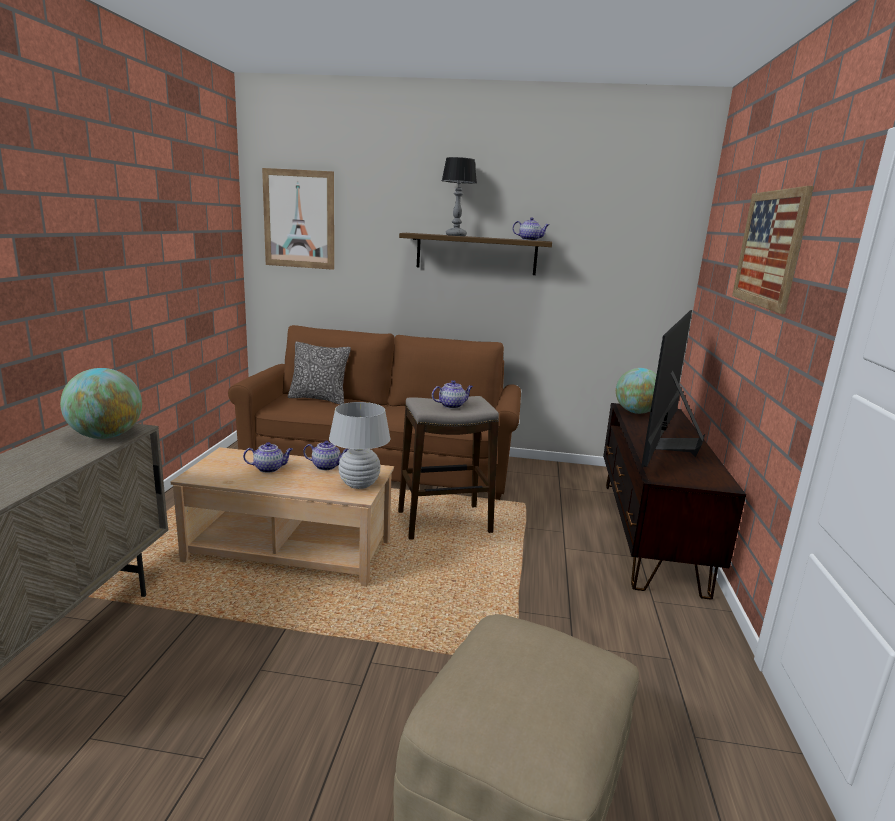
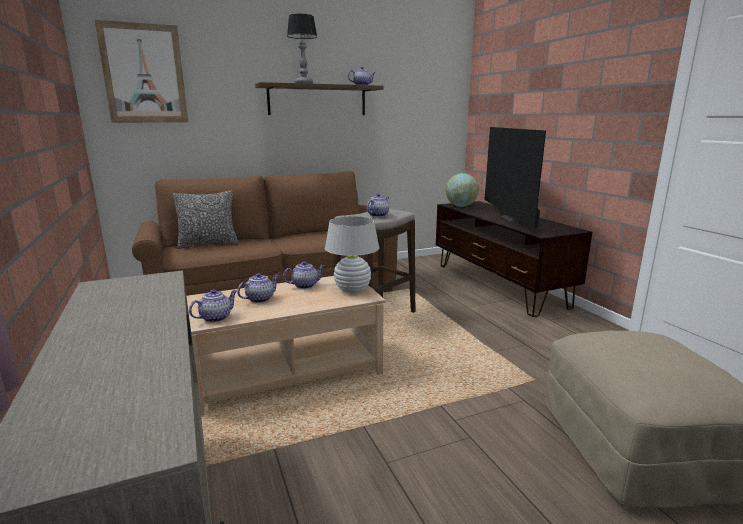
camera: 30 degrees left, 0 degrees up
(106, 436) = (149, 288): globe -> none
(211, 475) = (216, 317): none -> teapot
(769, 248) = (567, 72): picture -> none

